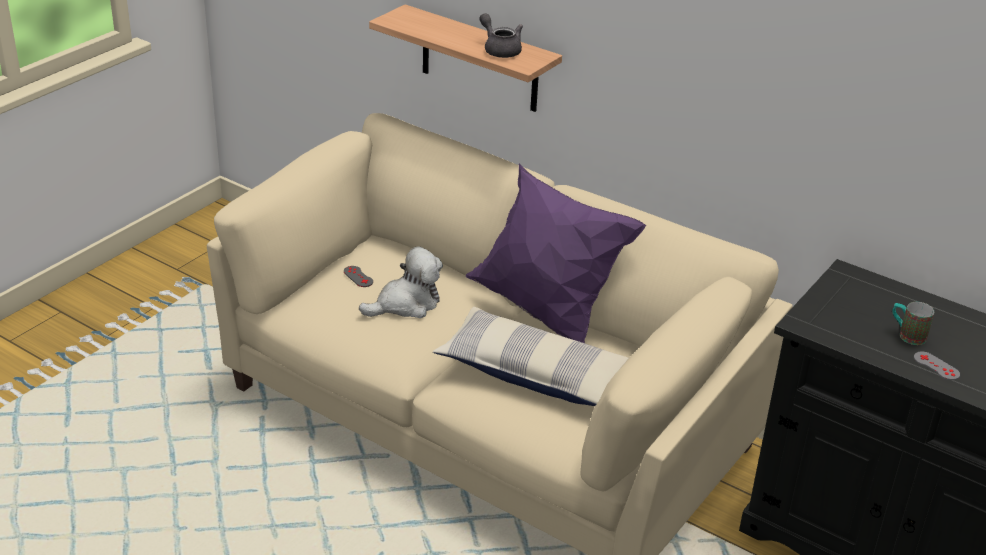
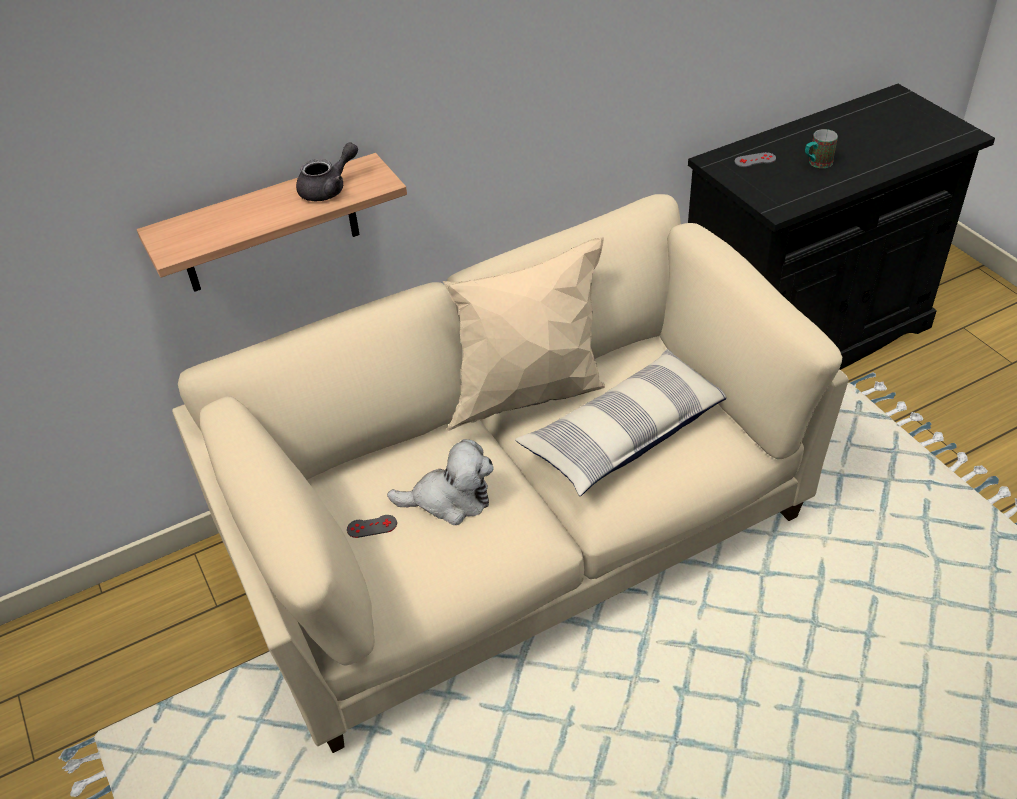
camera: 60 degrees left, 10 degrees up
(406, 304) = (449, 500): plush toy -> plush toy turned 90 degrees clockwise
(500, 50) = (329, 189): grey teapot -> grey teapot turned 150 degrees clockwise
(545, 314) = (529, 396): purple pillow -> beige pillow
(936, 366) = (864, 165): grey game controller -> grey game controller (755, 160)

